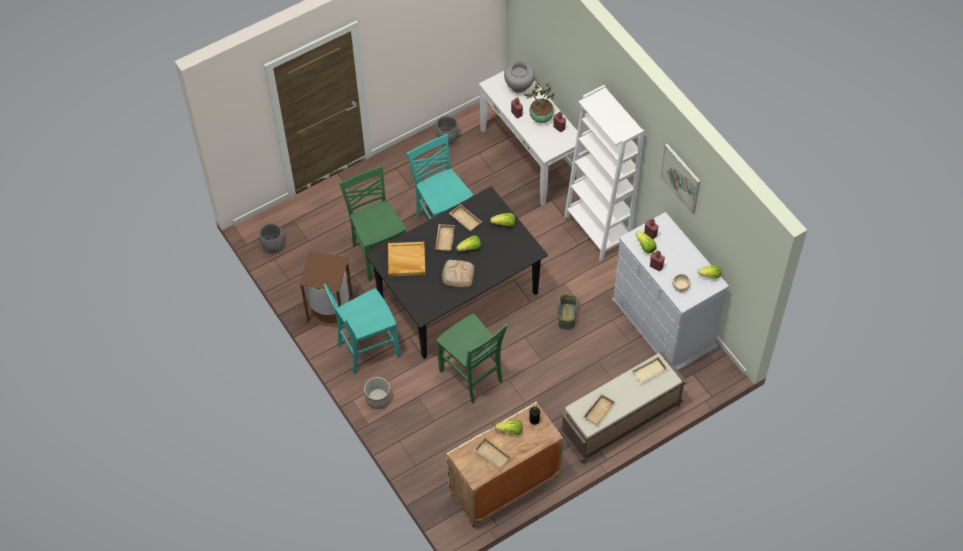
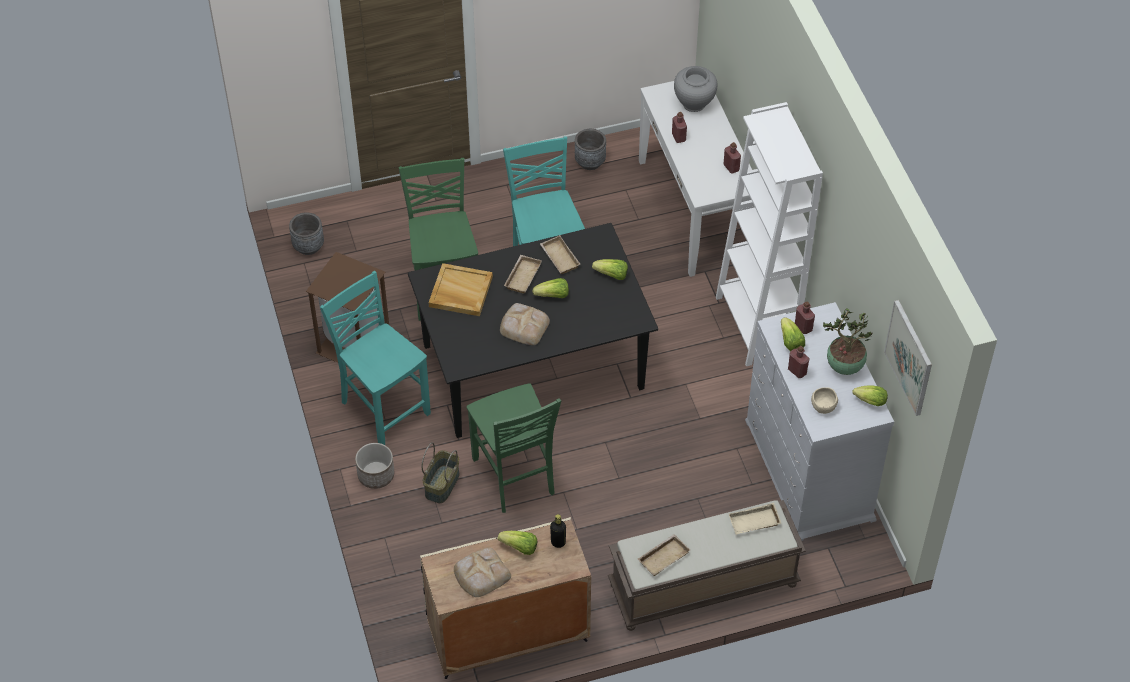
camera: 15 degrees right, 5 degrees down
(366, 349) = (383, 408): turquoise chair -> turquoise chair turned 60 degrees clockwise
(491, 455) = (481, 574): beige tray -> bread
(540, 118) = (709, 150): potted plant -> potted plant (843, 367)
(566, 316) = (674, 428): basket -> basket (441, 484)
(681, 178) = (857, 250): picture -> picture (909, 357)

